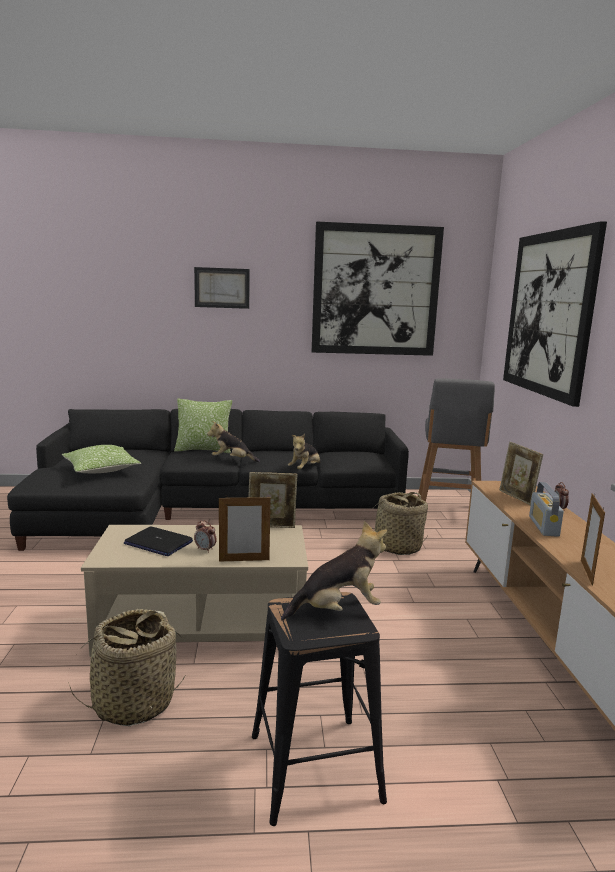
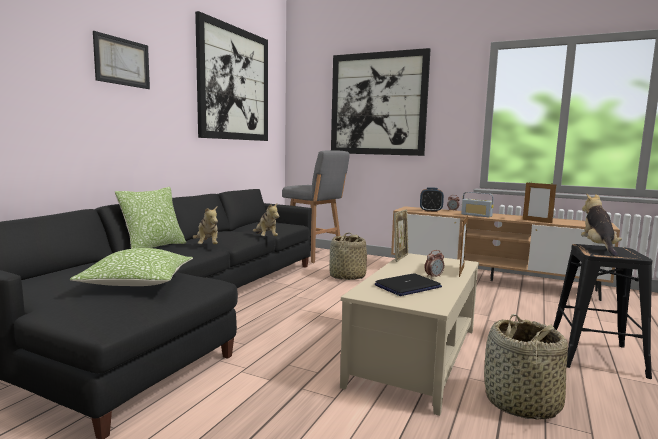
camera: 60 degrees left, 5 degrees down
(232, 460) = (207, 246): plush toy -> plush toy turned 60 degrees counterclockwise
(517, 498) = (430, 211): picture frame -> alarm clock

